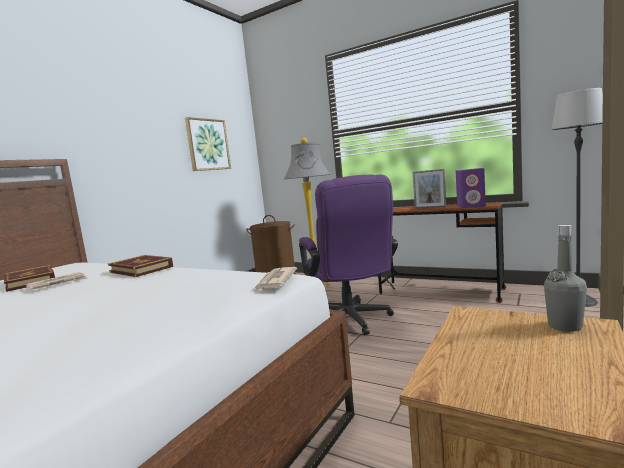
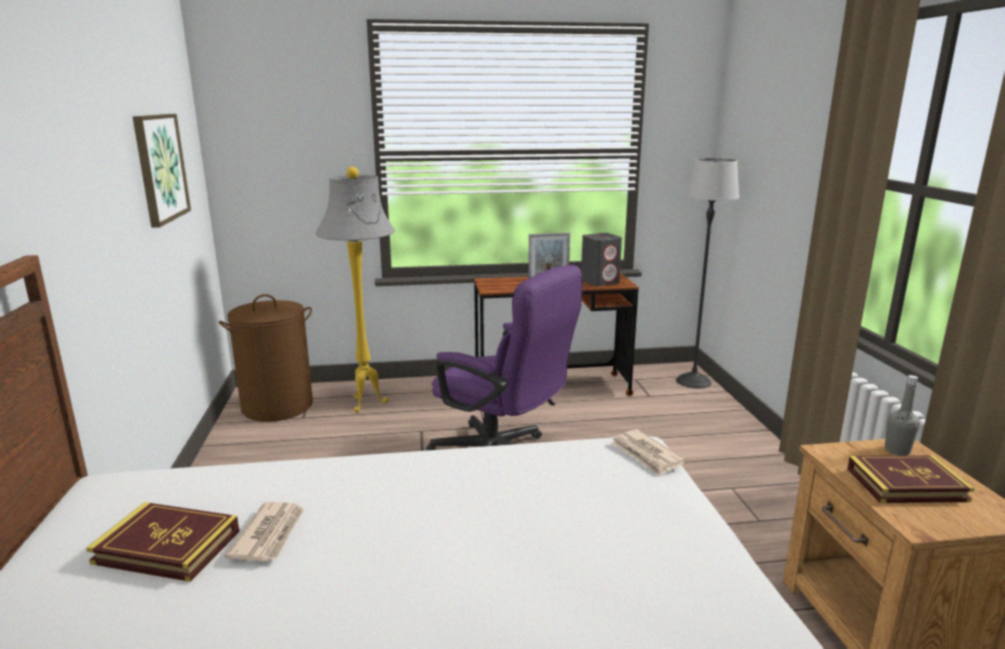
camera: 40 degrees left, 10 degrees up
(141, 269) = (362, 469): book -> book (906, 484)
(471, 206) = (600, 282): purple speaker -> grey speaker

